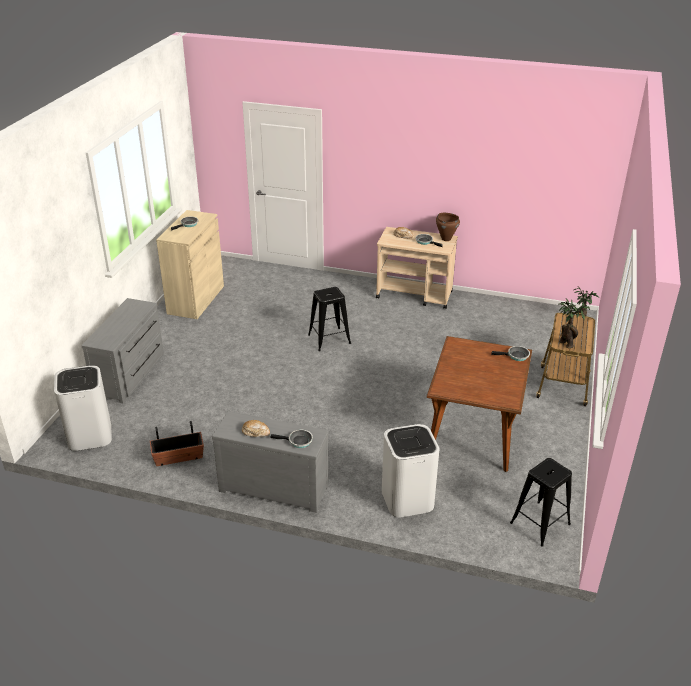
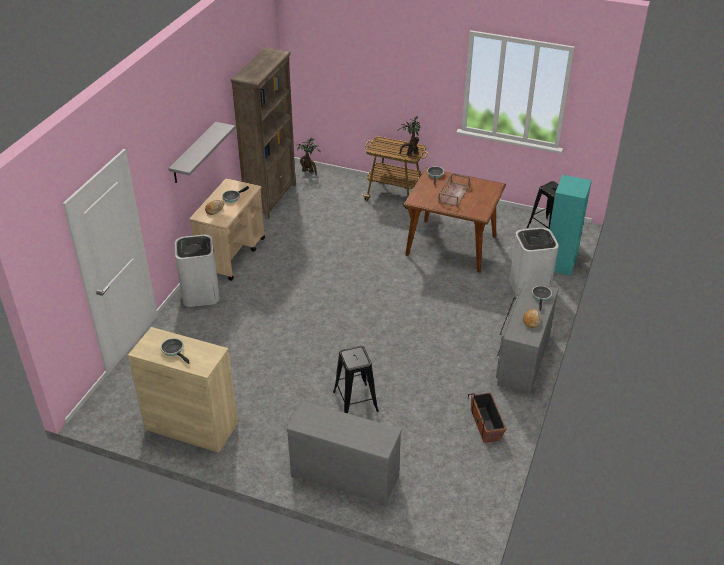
camera: 85 degrees left, 5 degrees up
(89, 435) = (454, 500): white trash can -> white trash can (201, 294)
(329, 339) = (301, 317): black stool -> black stool (355, 401)
(416, 179) = (194, 153): none -> grey shelf
(446, 239) = (230, 185): brown cooking pot -> none
(466, 532) = (560, 263): none -> turquoise bookcase
(479, 369) = (453, 193): none -> brown tray
(516, 307) = (271, 198): none -> brown bookcase

